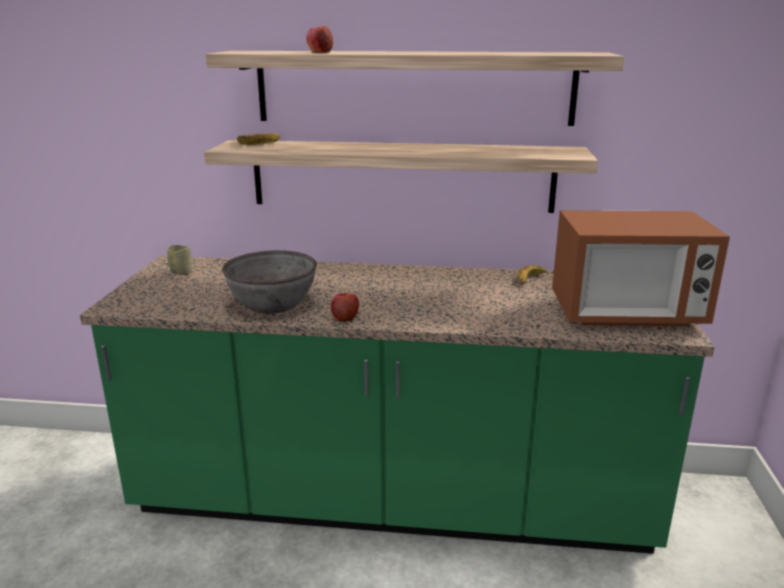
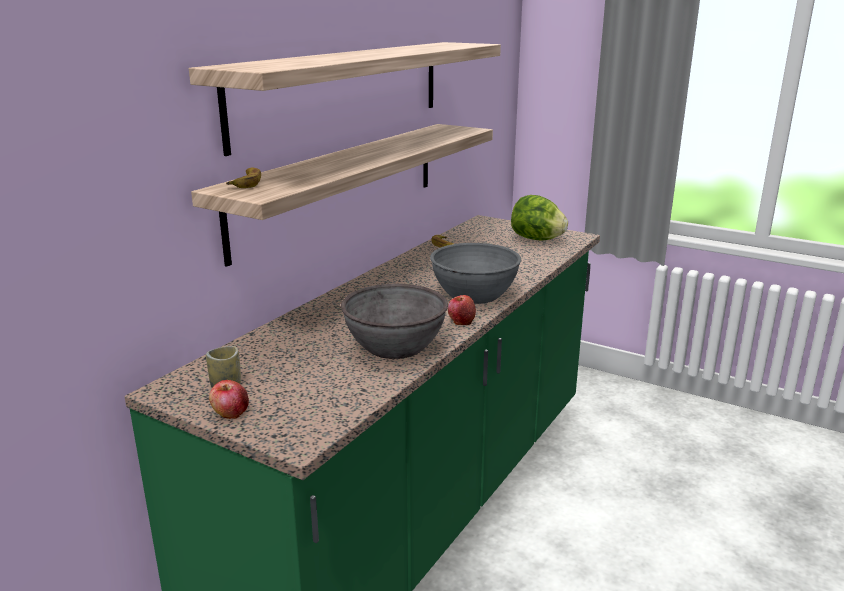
camera: 65 degrees left, 0 degrees up
(320, 52) = (321, 59): apple -> apple (230, 413)
(413, 312) = (474, 295): none -> grey bowl
(626, 314) = (536, 239): microwave -> lettuce

